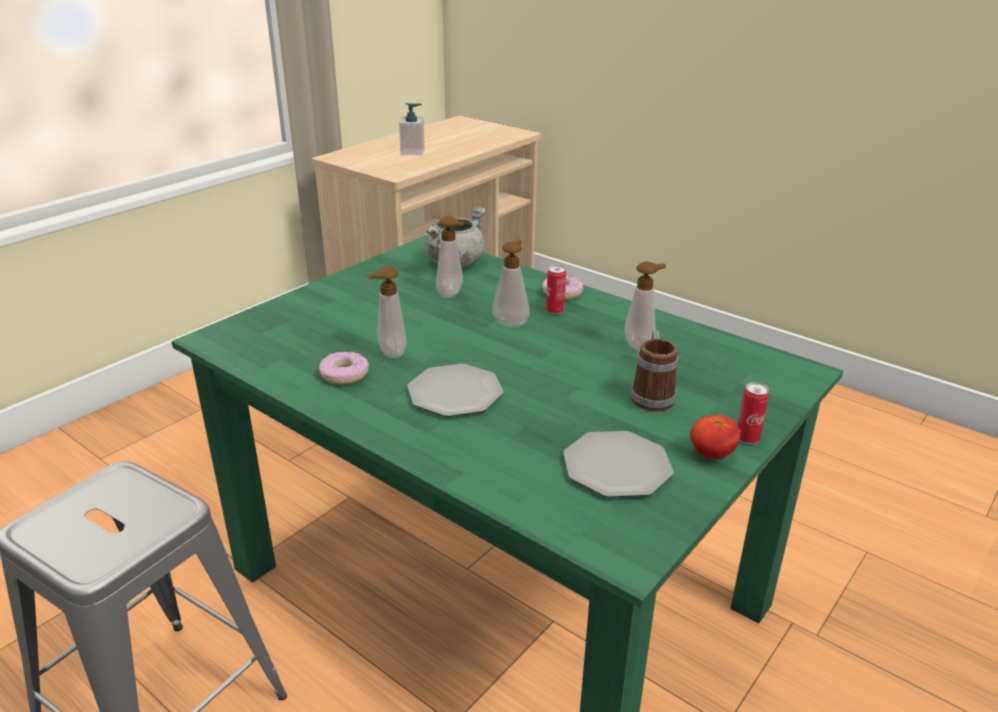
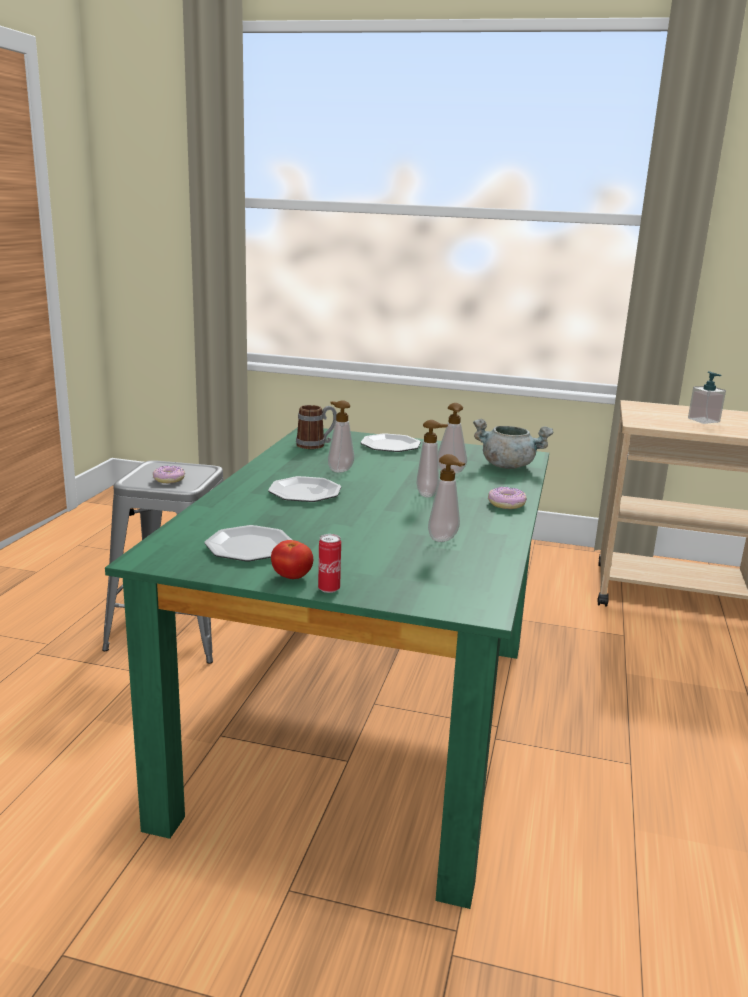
camera: 65 degrees right, 10 degrees down
(328, 303) = (390, 446): none -> plate
(344, 375) = (299, 464): donut -> donut (169, 479)
(555, 311) = (469, 505): can -> none
(651, 394) = (366, 550): mug -> mug (316, 445)

